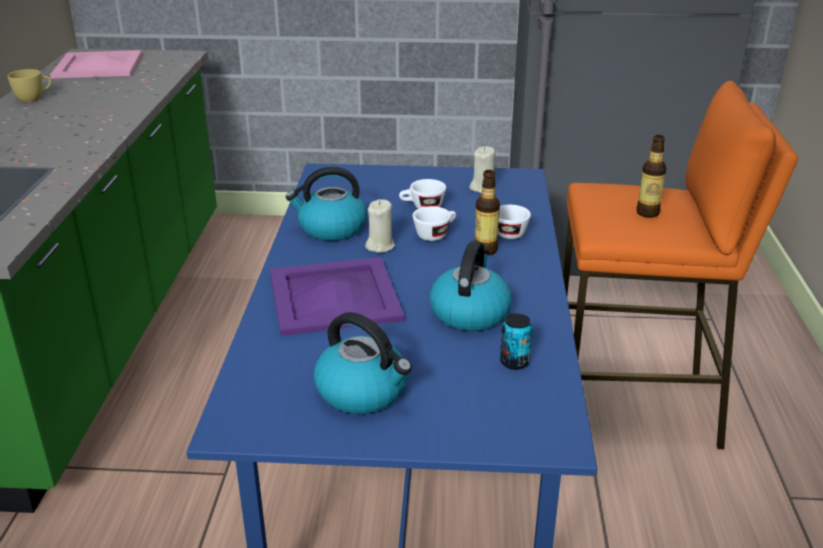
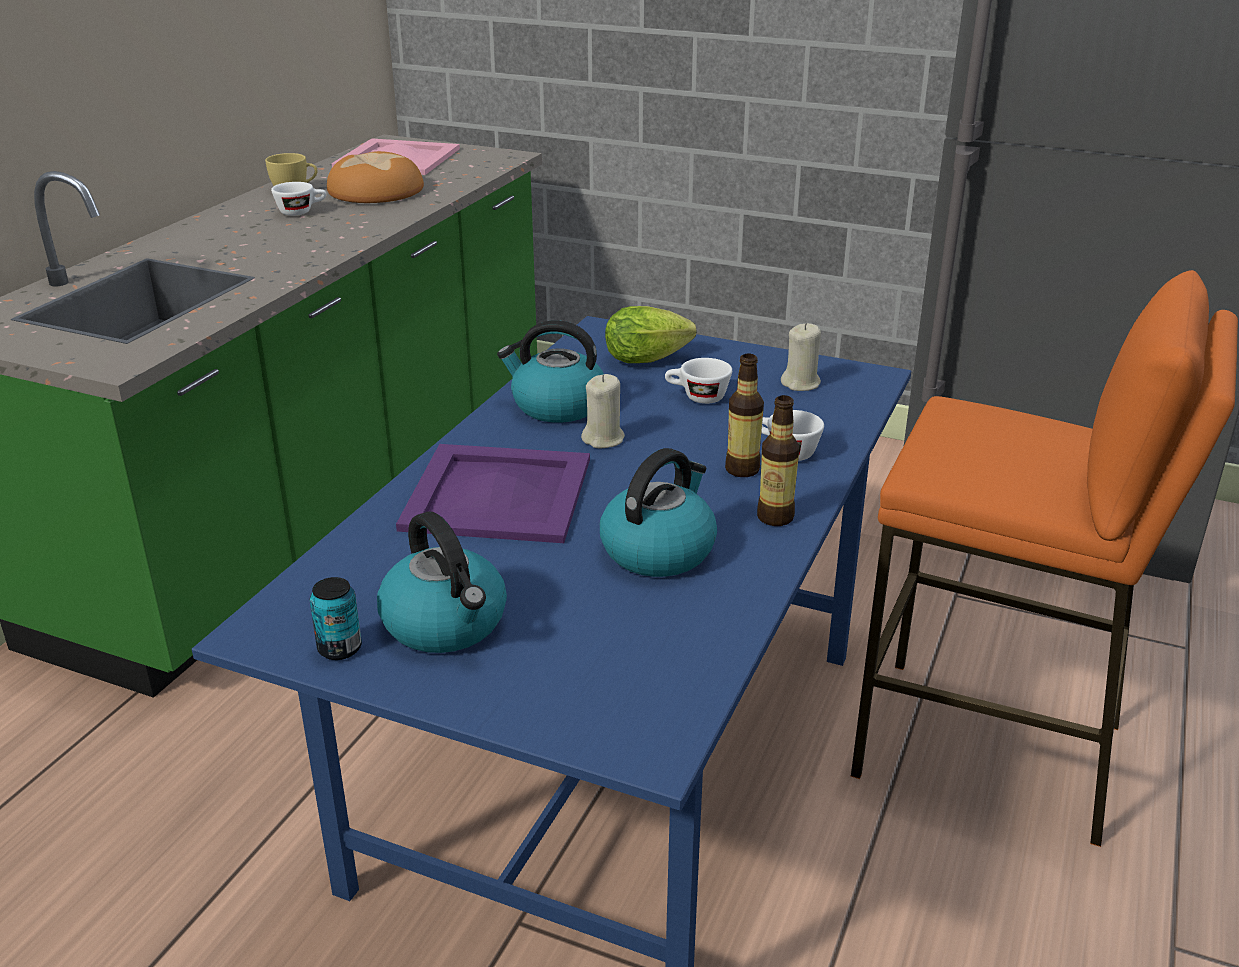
camera: 20 degrees right, 0 degrees up
(101, 91) = (376, 191): none -> bread
(373, 186) = (651, 359): none -> lettuce
(435, 234) = (688, 436): white cup -> white cup (301, 212)
(514, 362) = (671, 629): can -> can (340, 648)
(647, 213) = (1013, 457): bottle -> bottle (775, 517)

